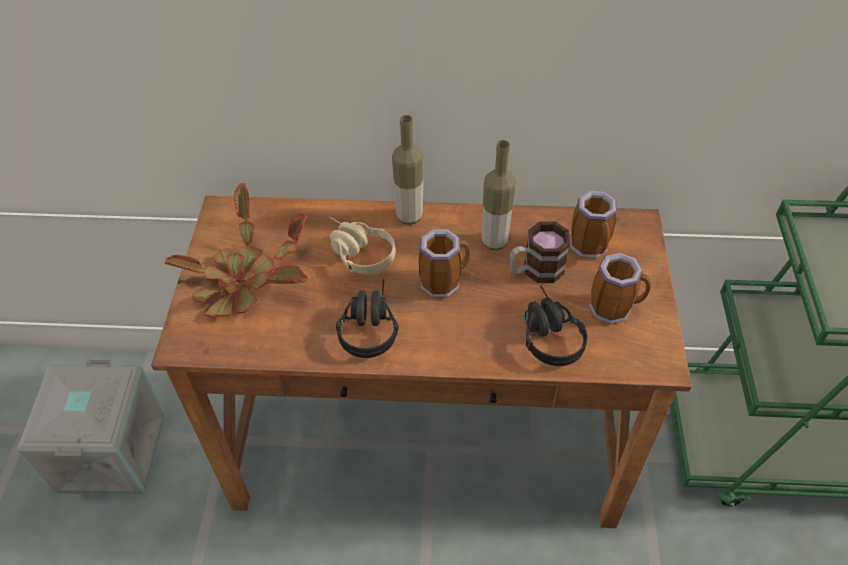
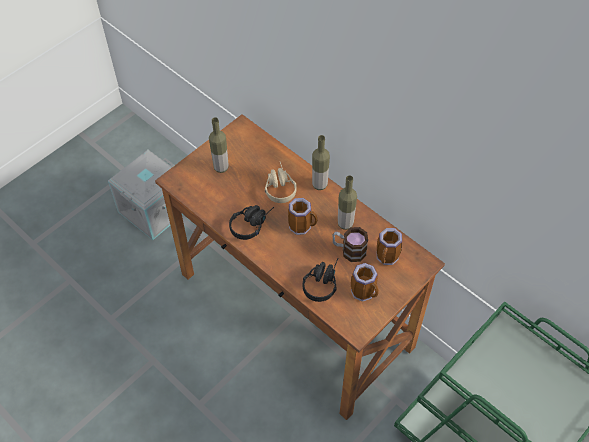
camera: 40 degrees right, 5 degrees up
(244, 281) = (221, 167): potted plant -> bottle

